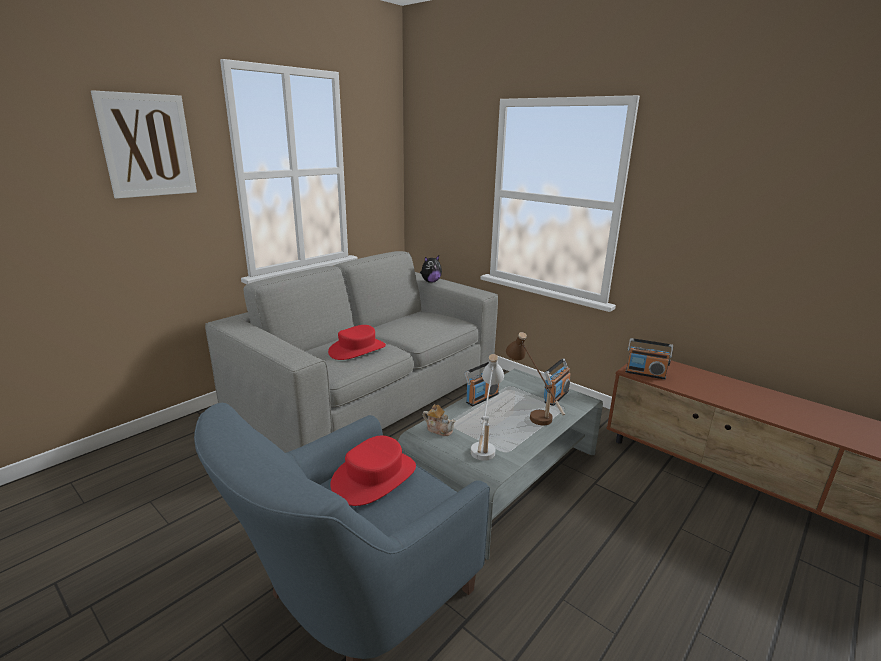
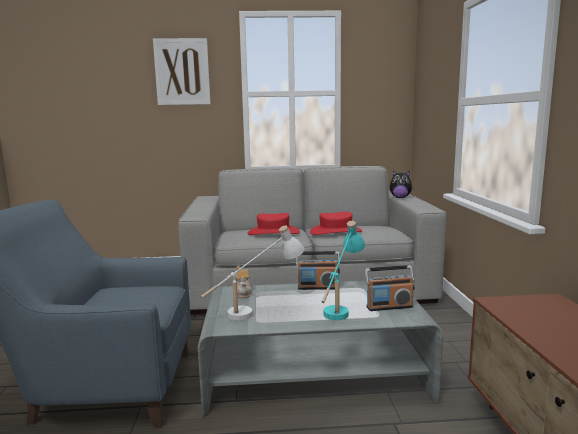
camera: 45 degrees right, 10 degrees down
(374, 477) = (132, 291): red hat -> red hat (335, 231)
(532, 411) = (341, 307): brown table lamp -> turquoise table lamp
(645, 373) = (510, 308): radio -> none

